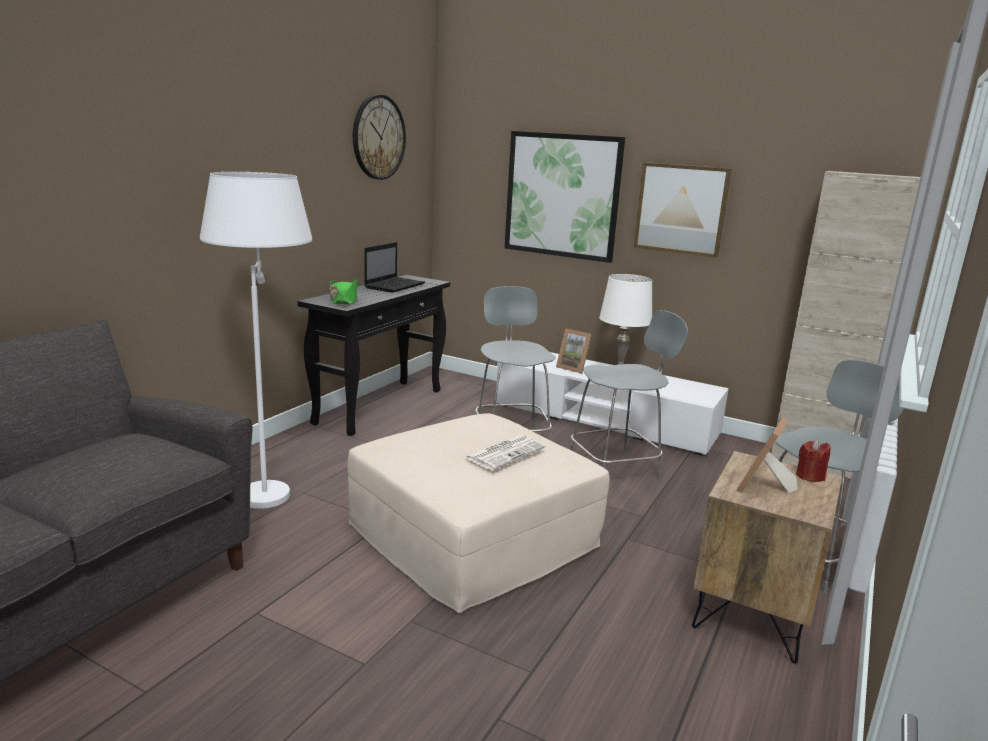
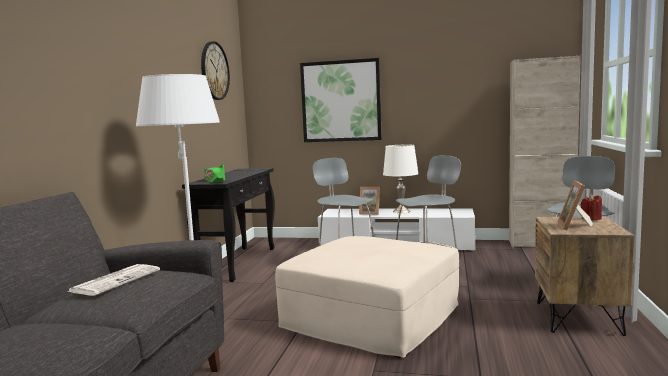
camera: 15 degrees left, 10 degrees down
(395, 285) = (239, 172): laptop -> none
(505, 453) = (390, 247): newspaper -> newspaper (116, 280)
(681, 209) = (422, 98): picture -> none

